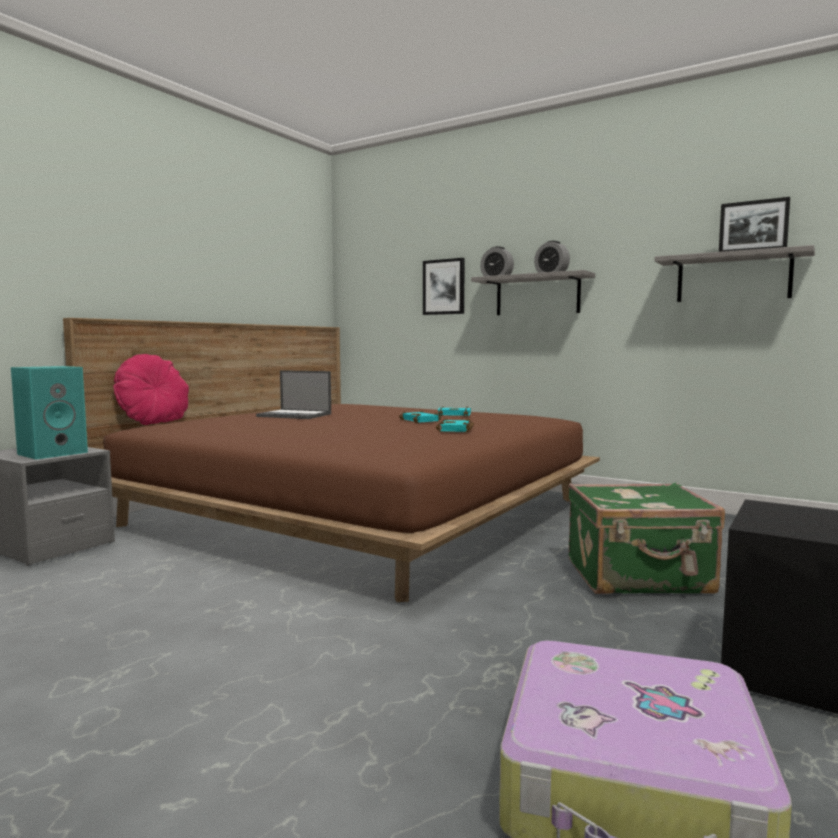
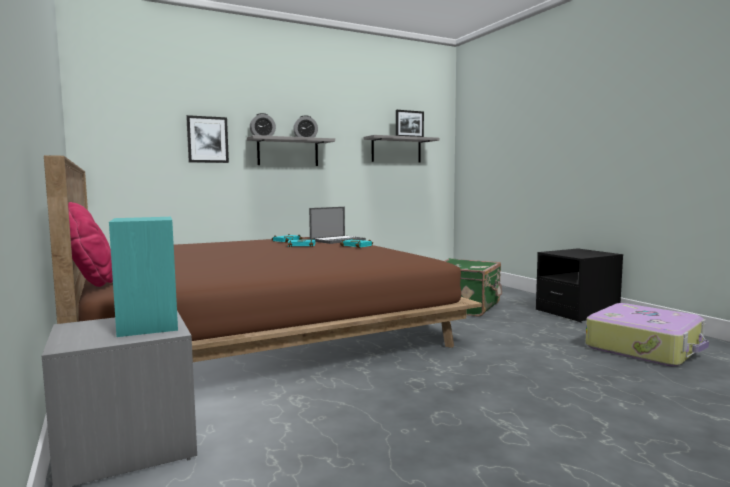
camera: 60 degrees left, 0 degrees up
(295, 415) = (194, 256): laptop -> laptop (338, 240)

